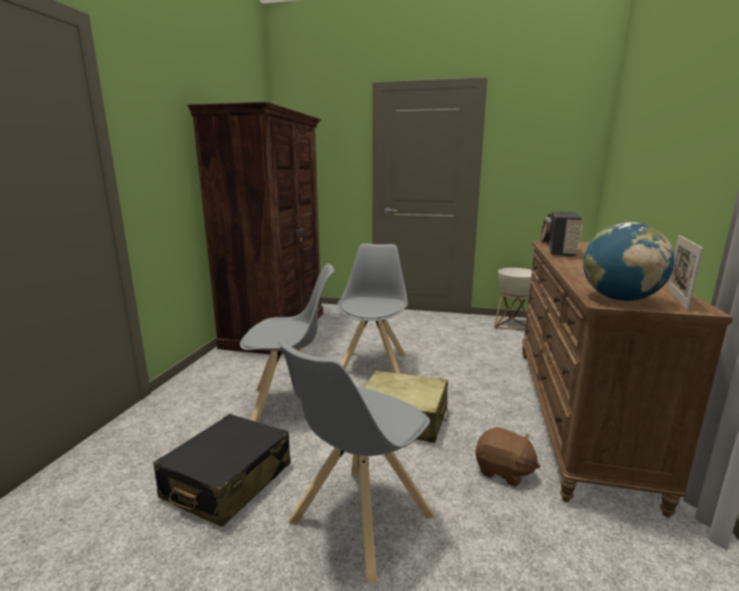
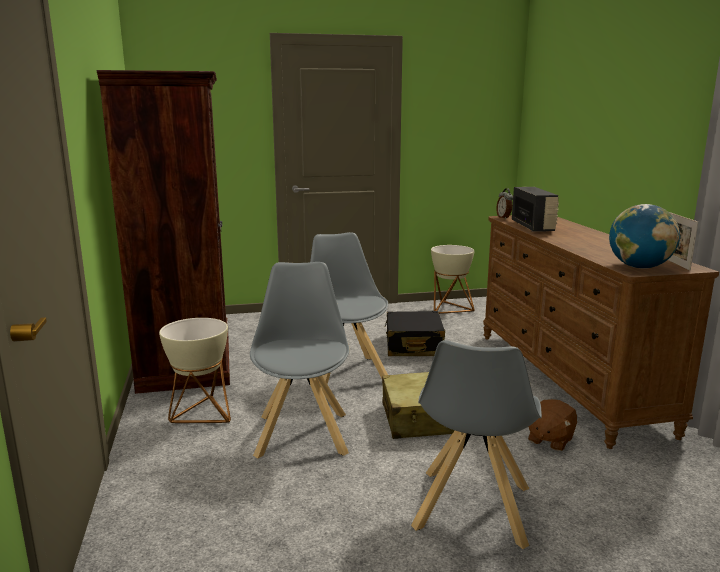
camera: 25 degrees left, 0 degrees up
(227, 481) = (316, 517): black suitcase -> black suitcase (413, 346)
(240, 373) = (201, 414): none -> planter
(292, 405) = (303, 432): grey chair -> grey chair turned 60 degrees counterclockwise
(503, 471) = (550, 439): brown plush toy -> brown plush toy turned 120 degrees clockwise

